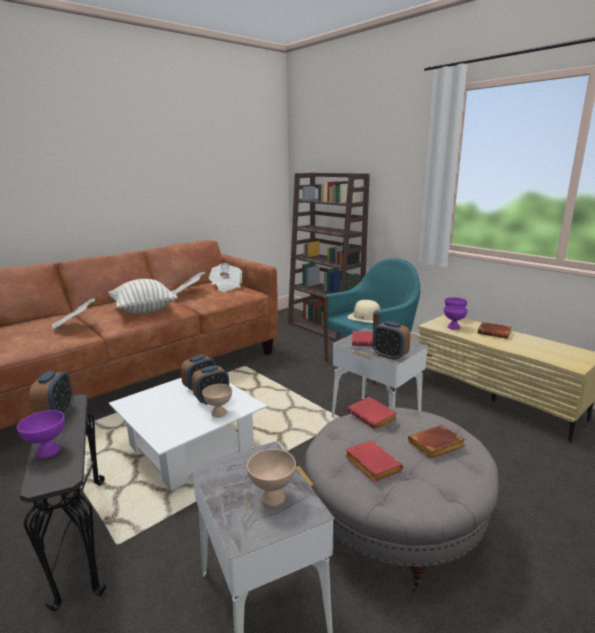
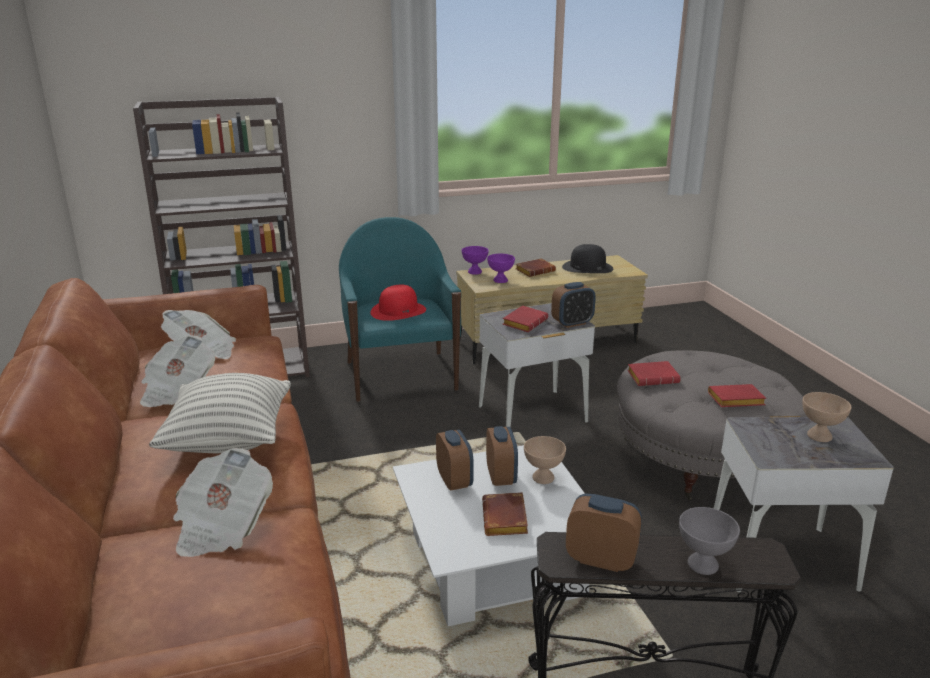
camera: 65 degrees left, 5 degrees up
(47, 451) = (702, 565): purple bowl -> grey bowl
(367, 317) = (398, 311): beige hat -> red hat
(435, 446) = (718, 367): brown book -> brown book (506, 520)
(543, 348) = (587, 267): none -> black hat

